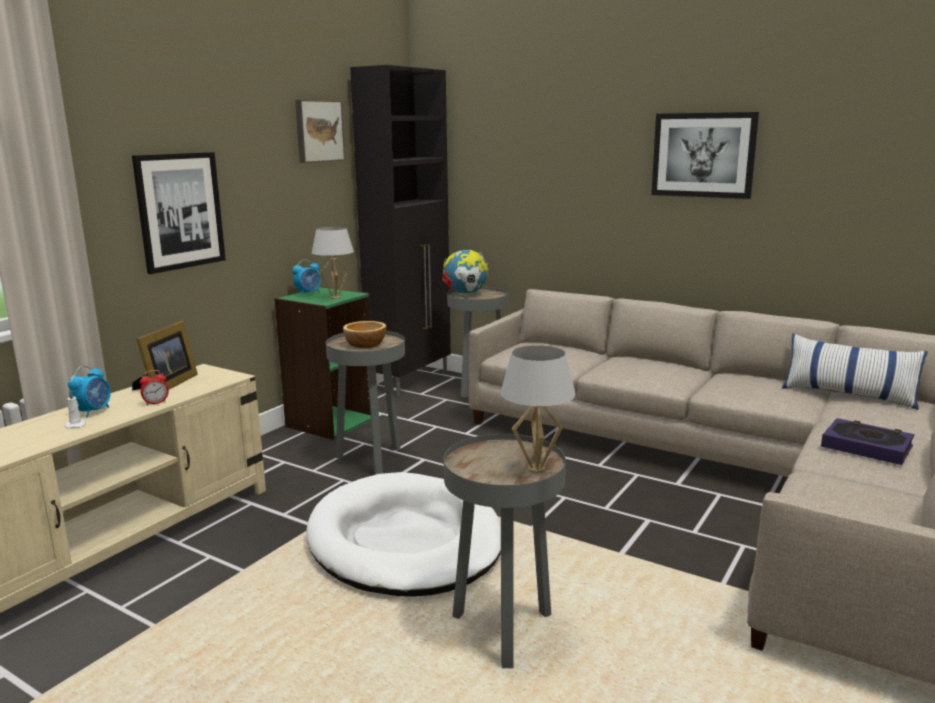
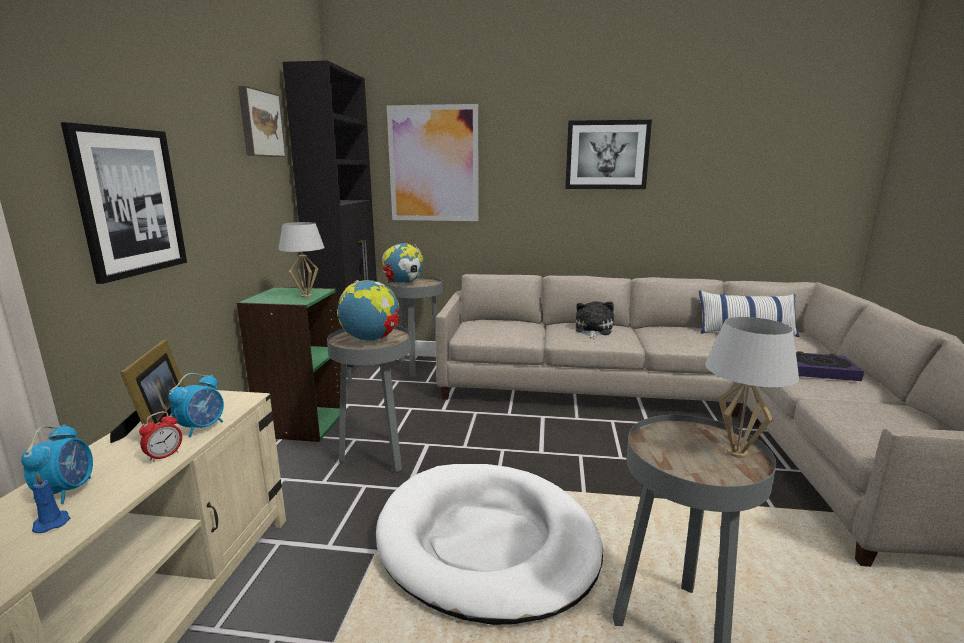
camera: 25 degrees left, 0 degrees up
(76, 425) = (51, 522): white candle -> blue candle
(308, 293) = (270, 294): alarm clock -> alarm clock (202, 427)
(366, 344) = (371, 340): bowl -> globe
(511, 162) = (434, 164): none -> picture
(647, 368) = (593, 330): none -> plush toy

